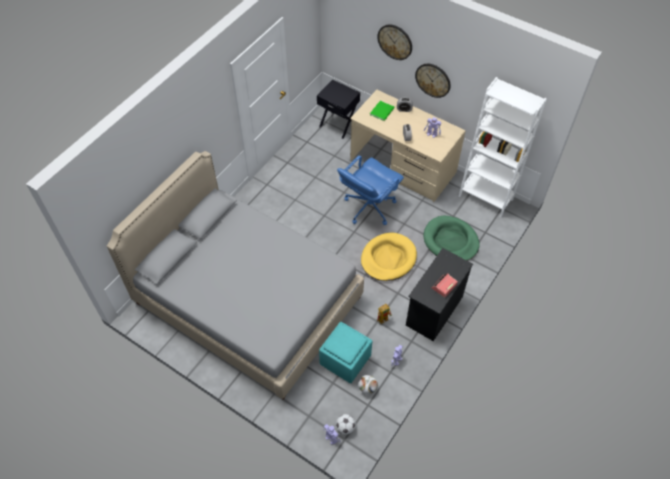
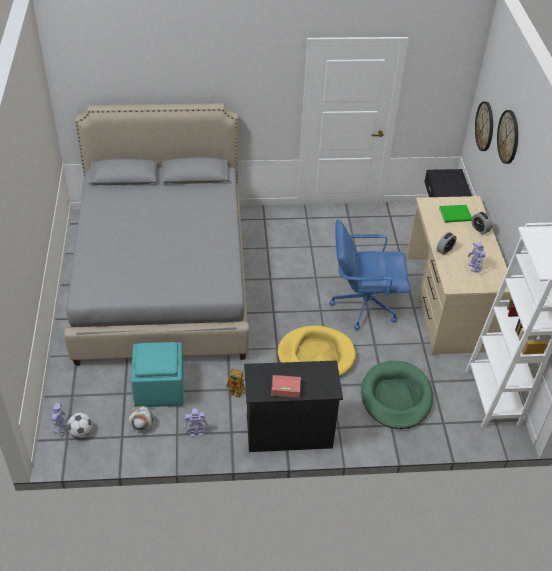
camera: 50 degrees right, 10 degrees down
(433, 80) = (517, 205): wall clock -> wall clock (485, 126)

